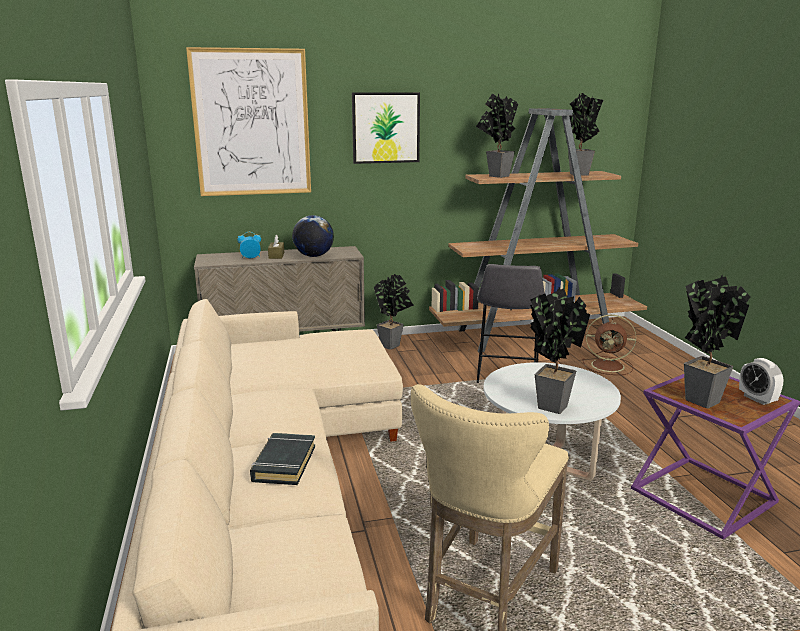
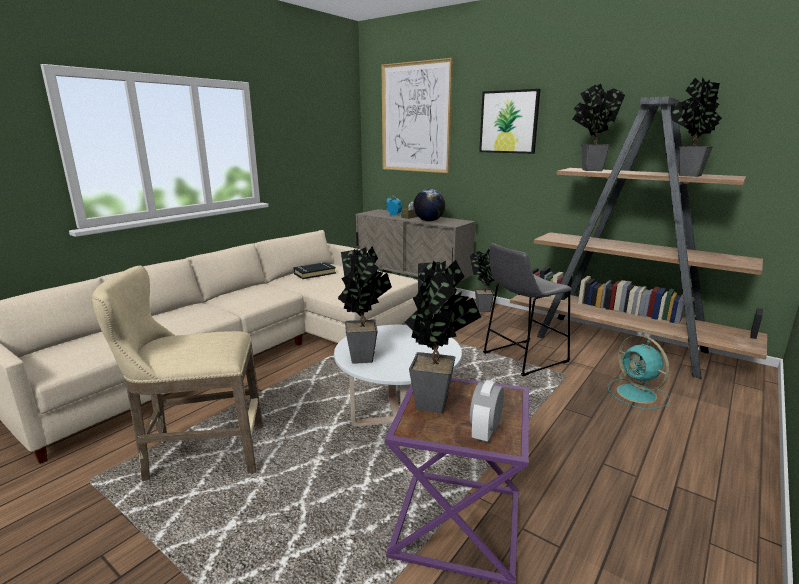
camera: 50 degrees right, 0 degrees up
(284, 463) = (188, 315): black book -> black book (314, 273)
(609, 366) = (638, 394): brown fan -> turquoise fan

